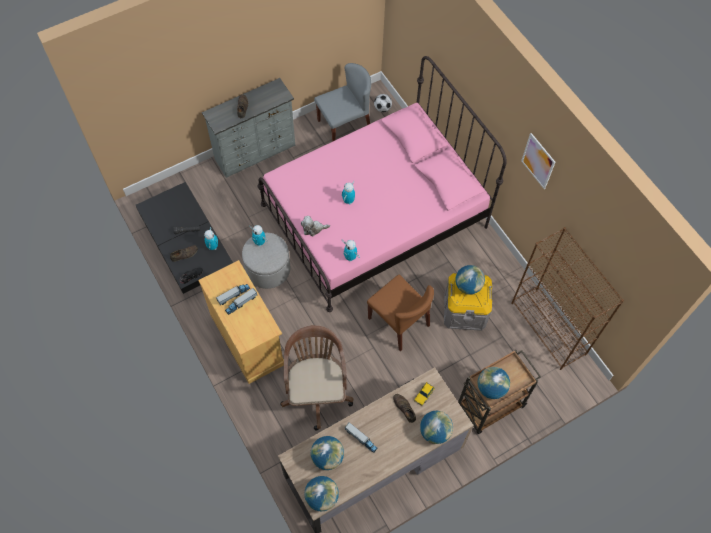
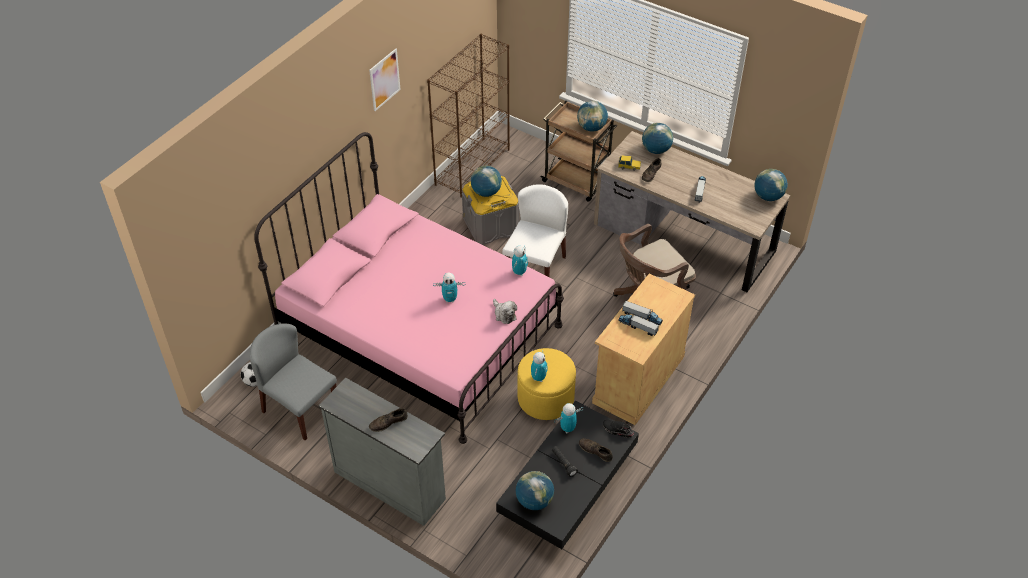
camera: 115 degrees left, 15 degrees down
(268, 269) = (545, 398): grey ottoman -> yellow ottoman
(327, 457) = (733, 205): globe -> globe (534, 501)
(399, 322) = (535, 268): brown chair -> white chair

